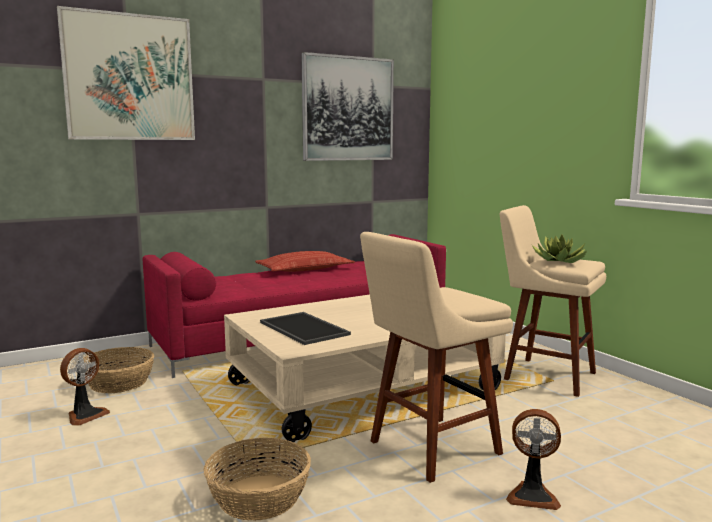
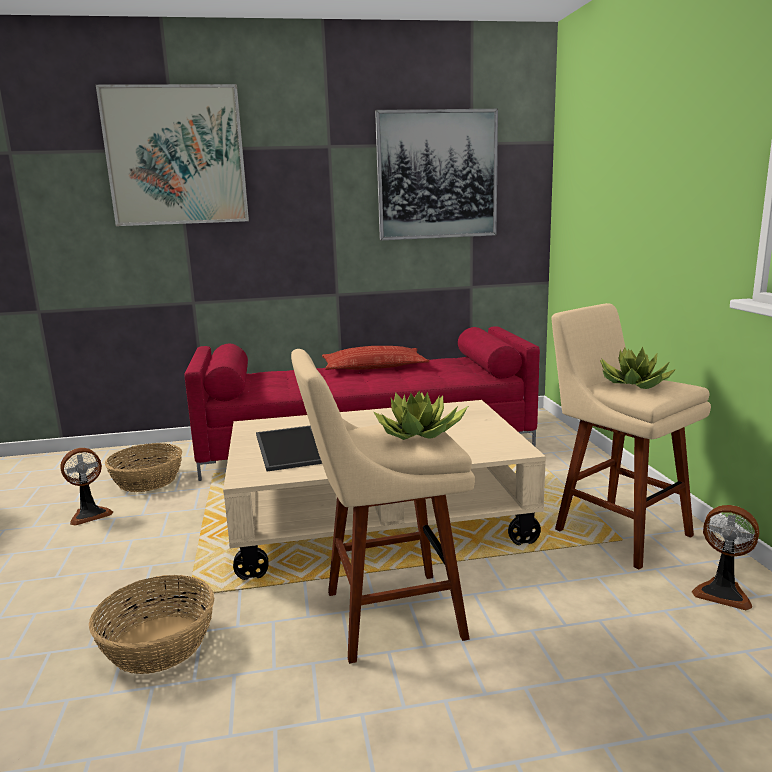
camera: 20 degrees right, 5 degrees up
(459, 294) = (419, 433): none -> potted plant
(532, 495) = (458, 710): fan -> fan (723, 592)

